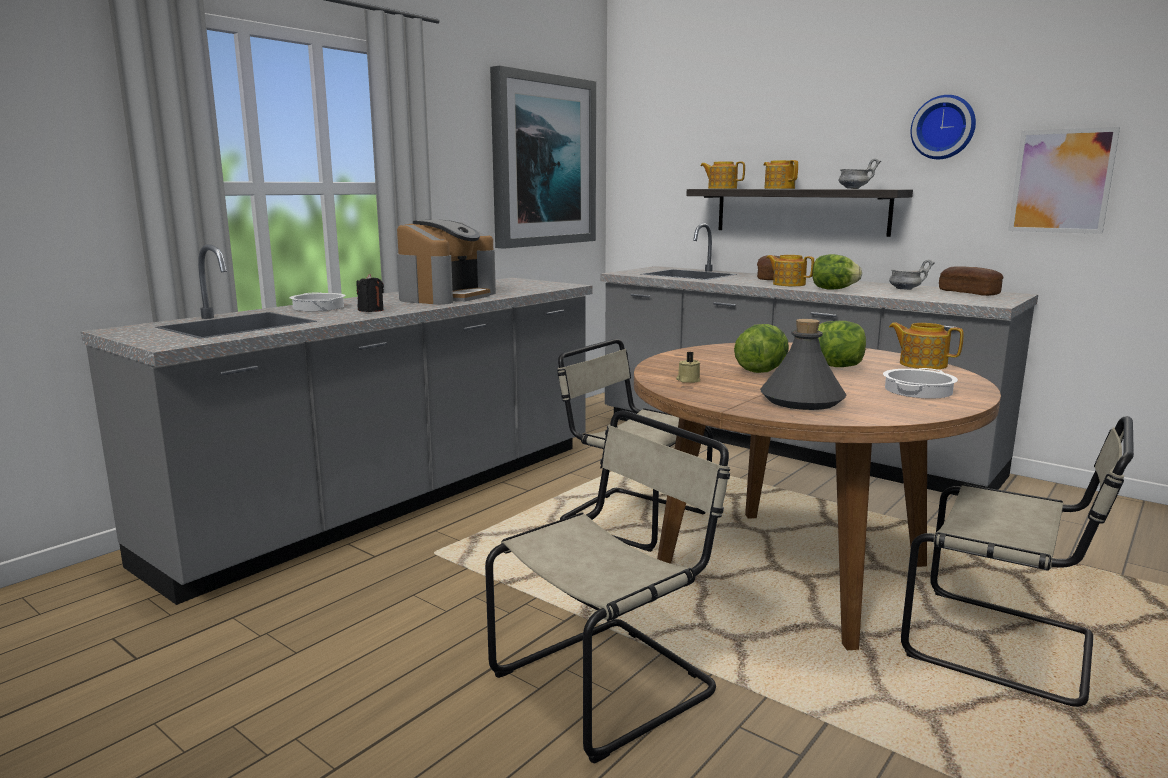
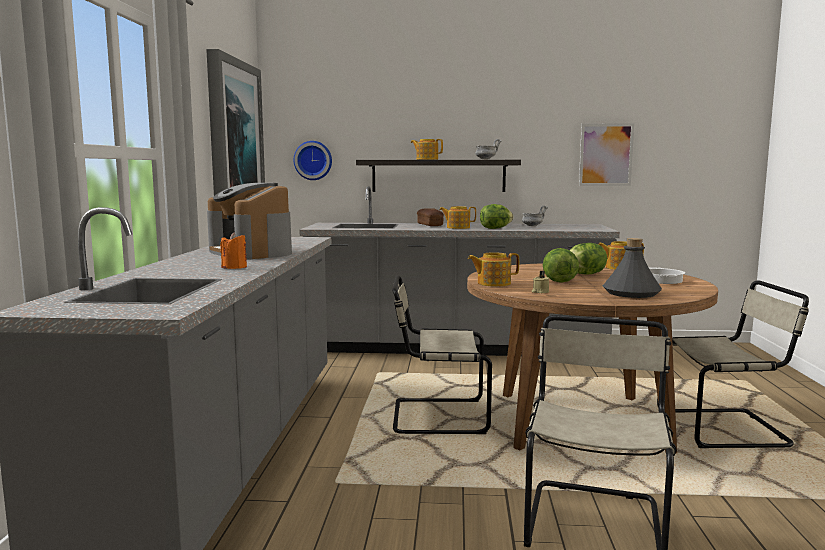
camera: 35 degrees left, 5 degrees down
(319, 307) = (171, 270): cooking pot -> none
(371, 310) = (234, 267): black candle -> orange candle
(447, 296) = (251, 252): coffee machine -> coffee machine turned 150 degrees clockwise
(721, 188) = (380, 159): teapot -> teapot (493, 283)
(944, 127) = (534, 120): wall clock -> wall clock (313, 160)
(968, 293) = (569, 225): bread -> none

